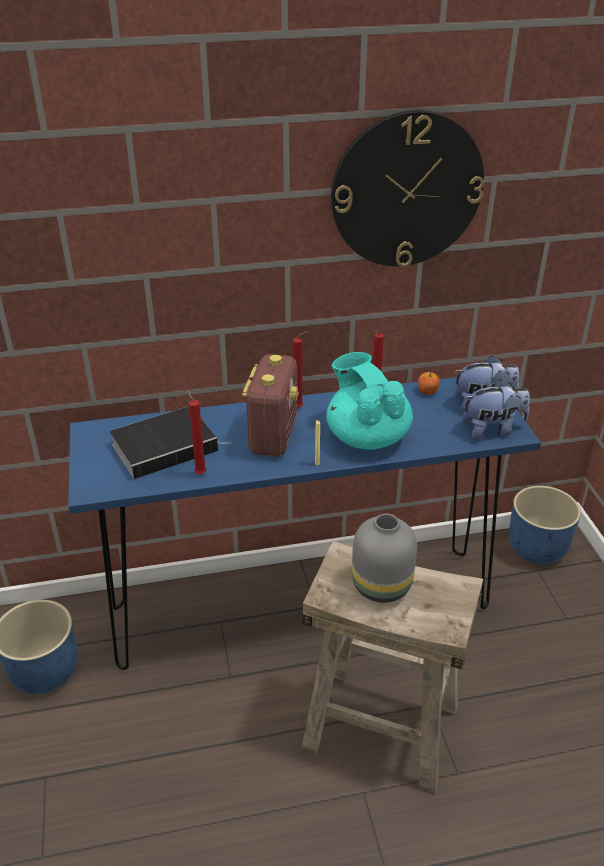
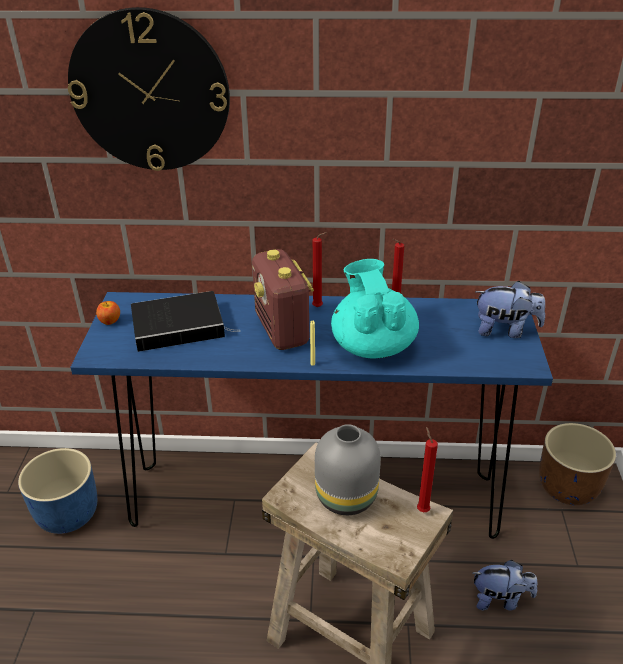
camera: 15 degrees right, 0 degrees up
(199, 473) = (199, 355): red candle -> red candle (422, 509)
(273, 435) = (282, 330): radio -> radio turned 135 degrees clockwise
(406, 190) = (441, 99): wall clock -> wall clock (150, 92)
(427, 391) = (452, 309): apple -> apple (110, 321)
(492, 430) = (504, 357): plush toy -> plush toy (500, 599)
(536, 548) = (567, 487): blue planter -> brown planter

